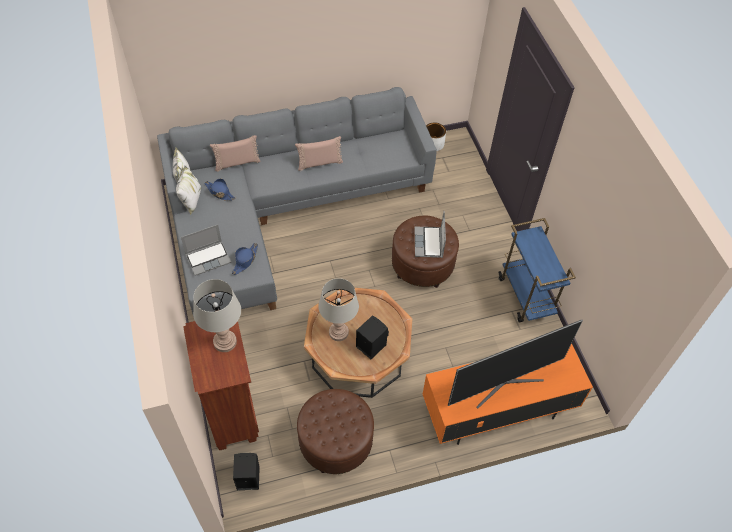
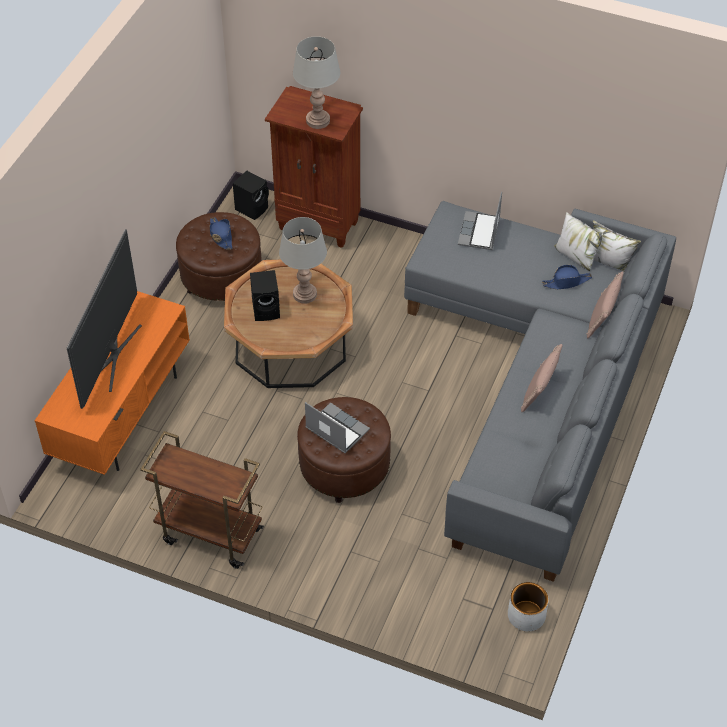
camera: 130 degrees right, 5 degrees down
(245, 260) = (451, 257): blue hat -> blue hat (221, 236)
(525, 299) = (209, 535): blue cart -> brown cart

